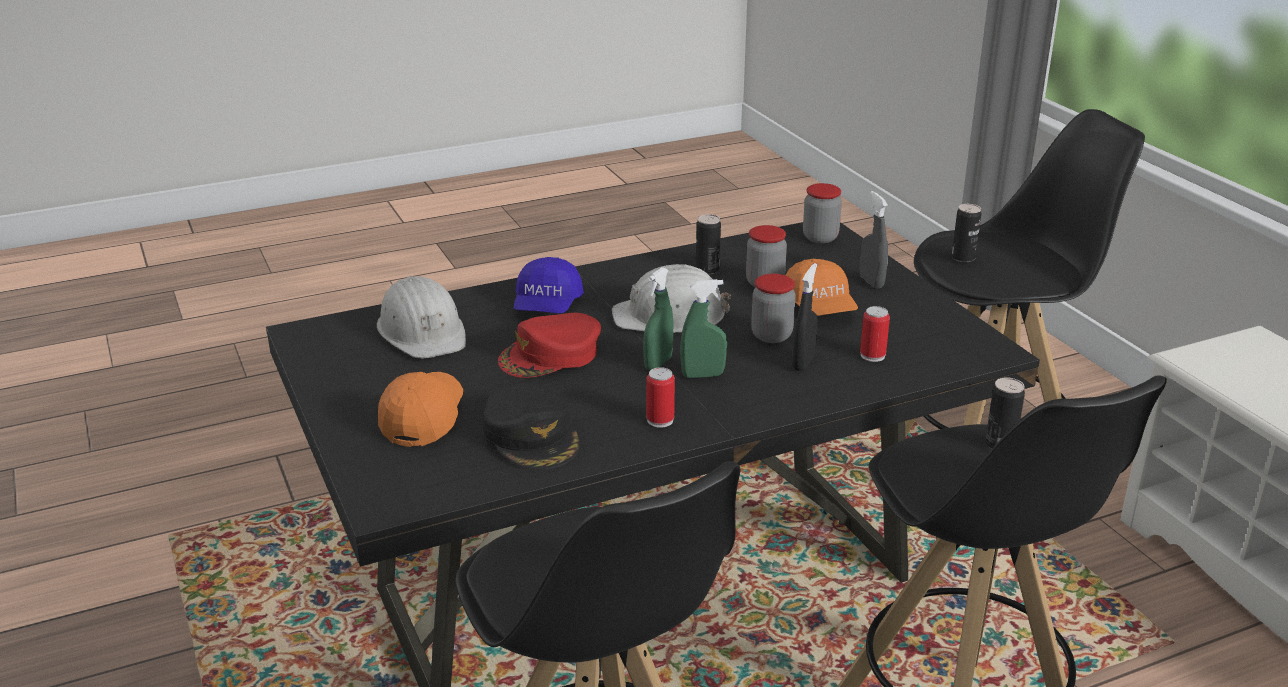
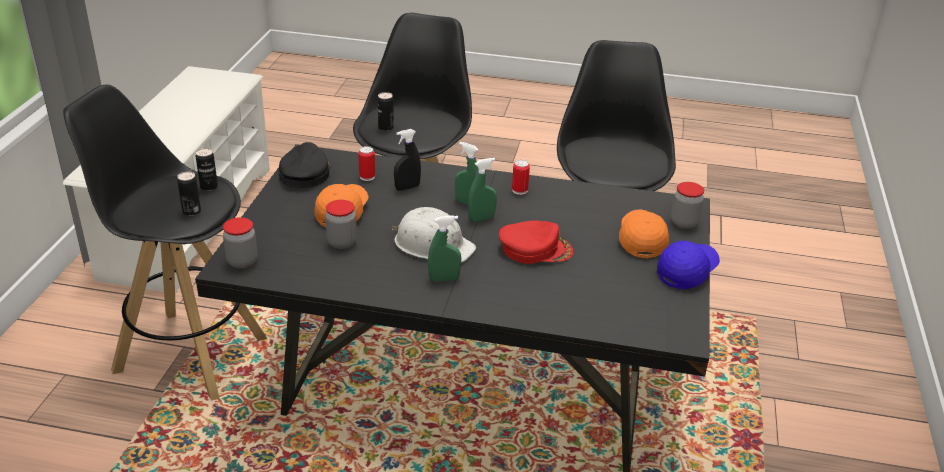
camera: 145 degrees left, 5 degrees up
(423, 332) = (599, 301): white hard hat -> none
(423, 419) = (641, 240): orange cap -> orange cap turned 135 degrees clockwise
(532, 436) = (591, 208): black cap -> black cap (305, 173)
(547, 306) = (499, 286): blue cap -> blue cap (687, 272)
(612, 292) = (444, 279): none -> green spray bottle
(707, 270) = (358, 269): can -> can (209, 187)
(771, 335) = (397, 208): jar -> jar (684, 223)
(871, 282) = (282, 215): grey spray bottle -> none

